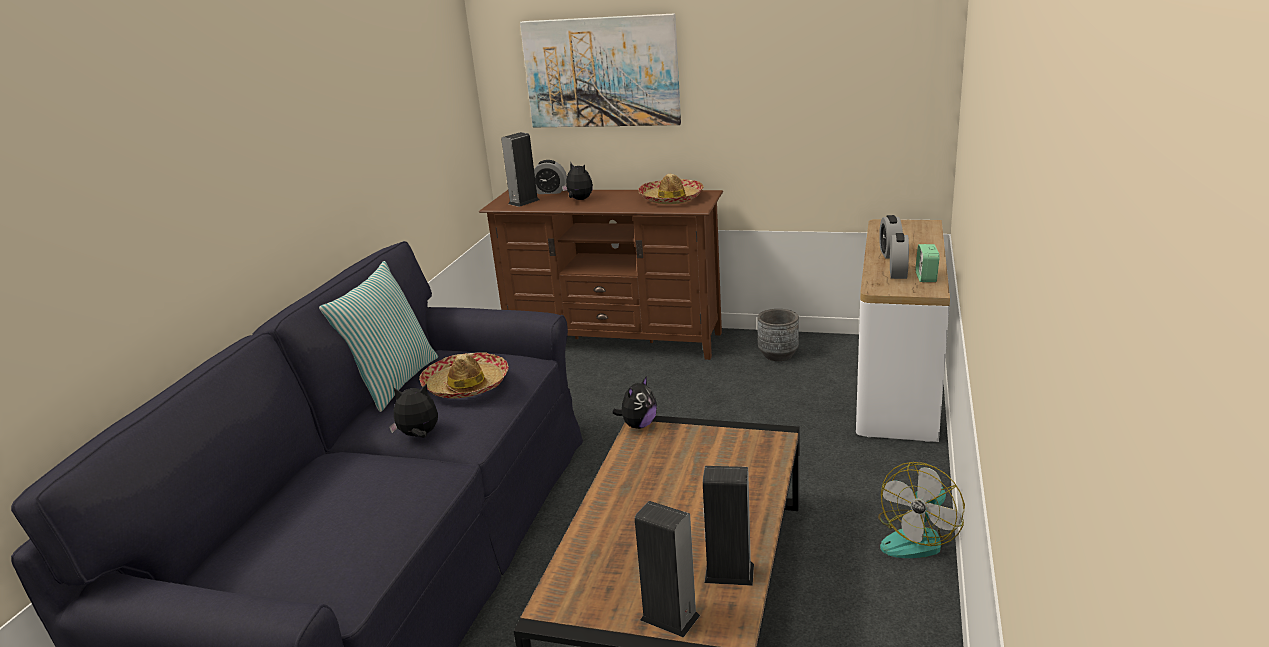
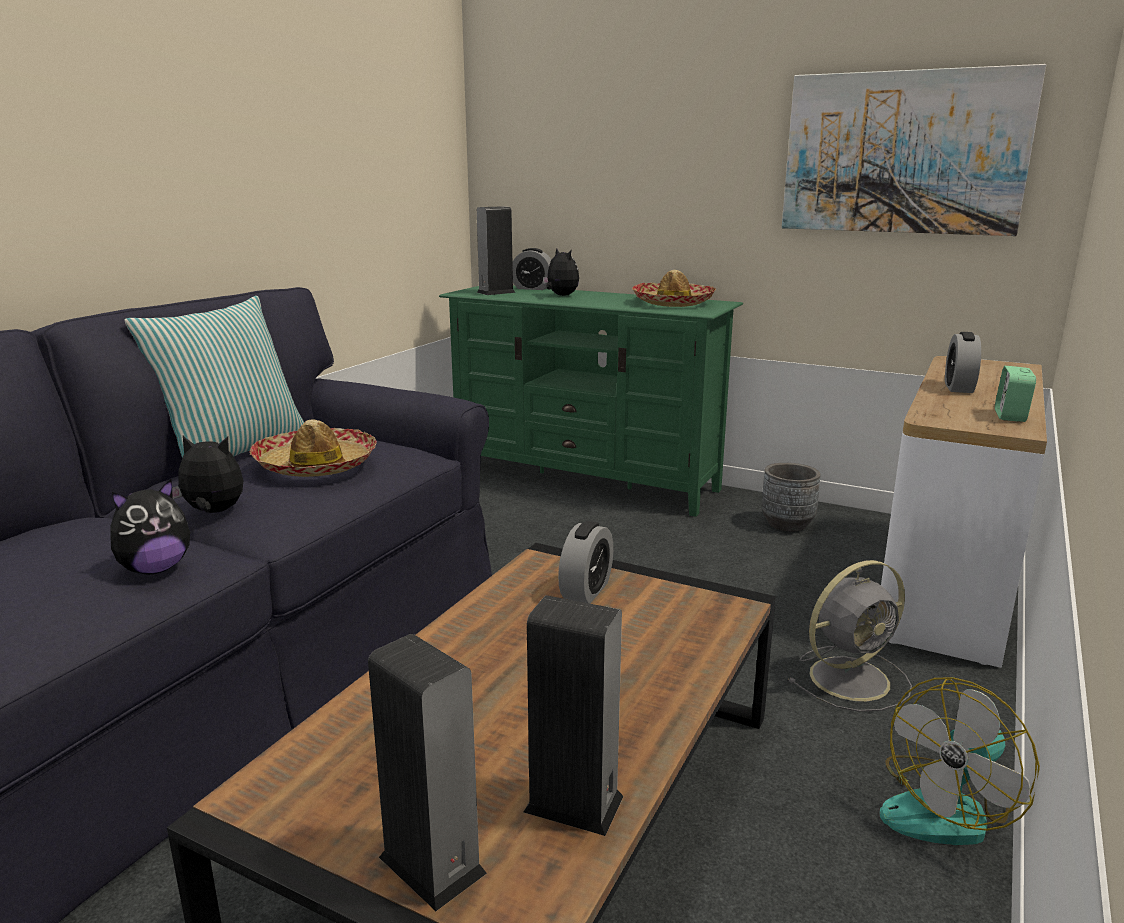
camera: 10 degrees right, 5 degrees down
(601, 72) = (609, 142): picture -> picture (903, 153)
(615, 340) = (586, 480): brown tv stand -> green tv stand
(638, 425) = (539, 558): plush toy -> plush toy (155, 569)
(848, 466) = (852, 678): none -> grey fan
(898, 273) = (966, 407): alarm clock -> alarm clock (586, 590)

